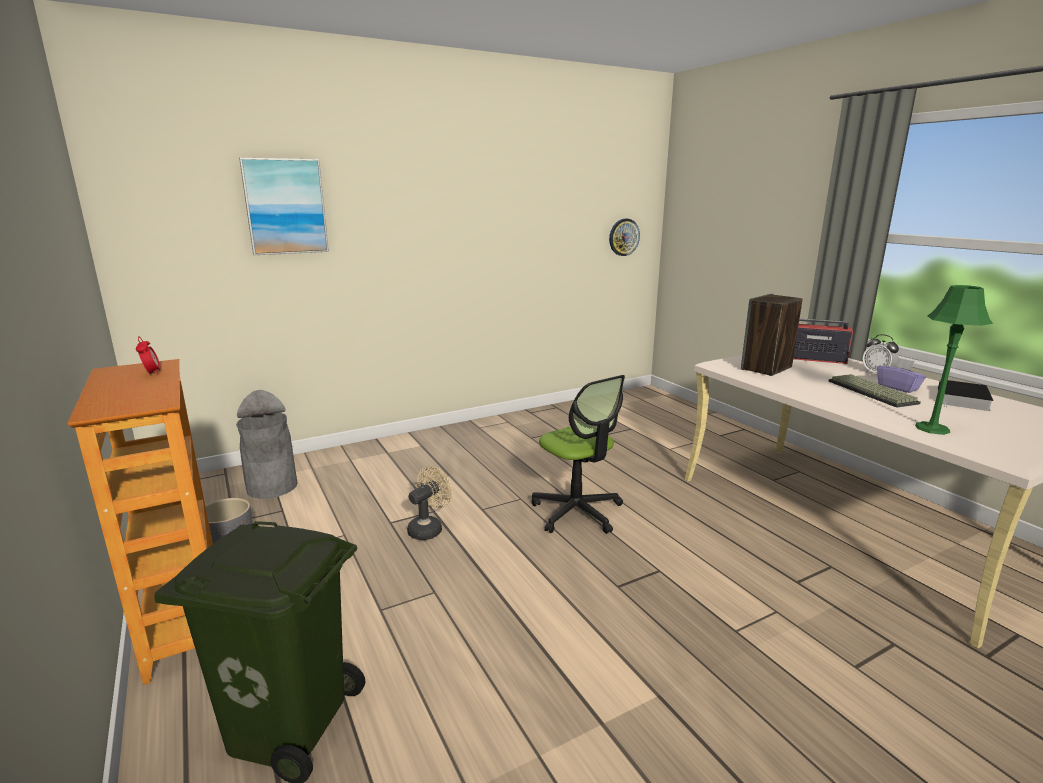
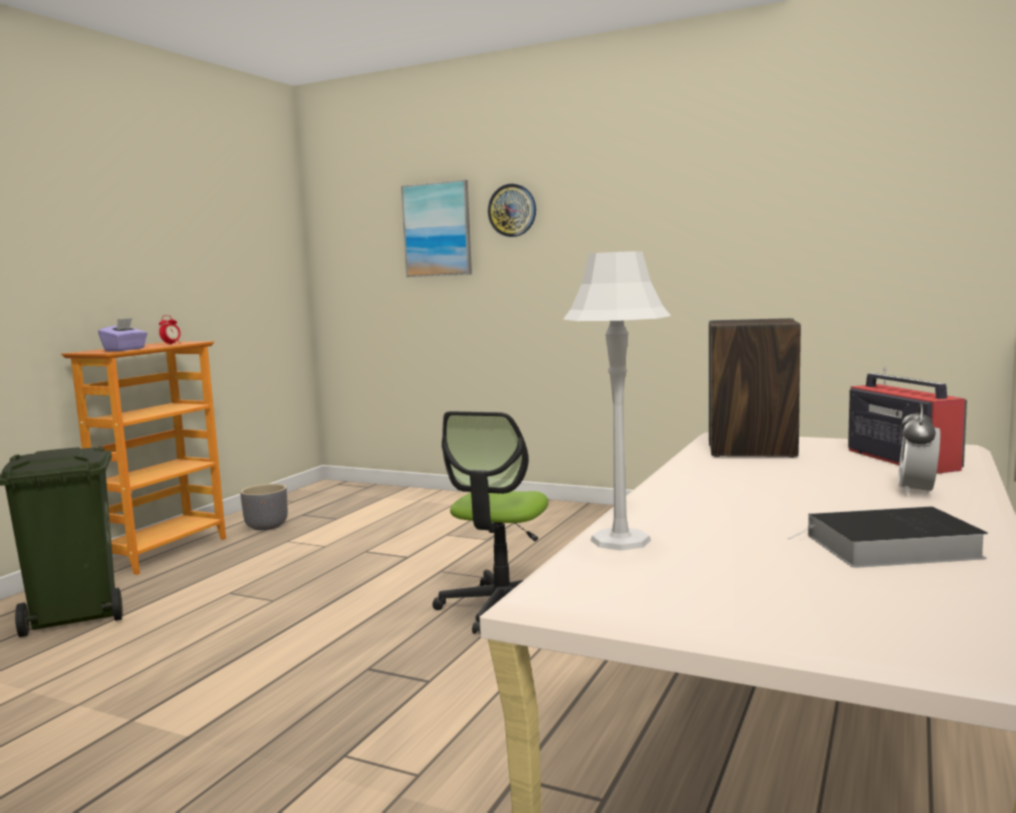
camera: 55 degrees right, 10 degrees down
(272, 487) = (368, 503): grey trash can -> none
(429, 528) = (374, 565): beige fan -> none
(623, 237) = (915, 256): wall clock -> wall clock (512, 210)
(873, 392) = (769, 500): keyboard -> none
(898, 387) = (848, 508): purple tissue box -> purple tissue box (125, 350)
(932, 428) = (620, 540): green table lamp -> grey table lamp

